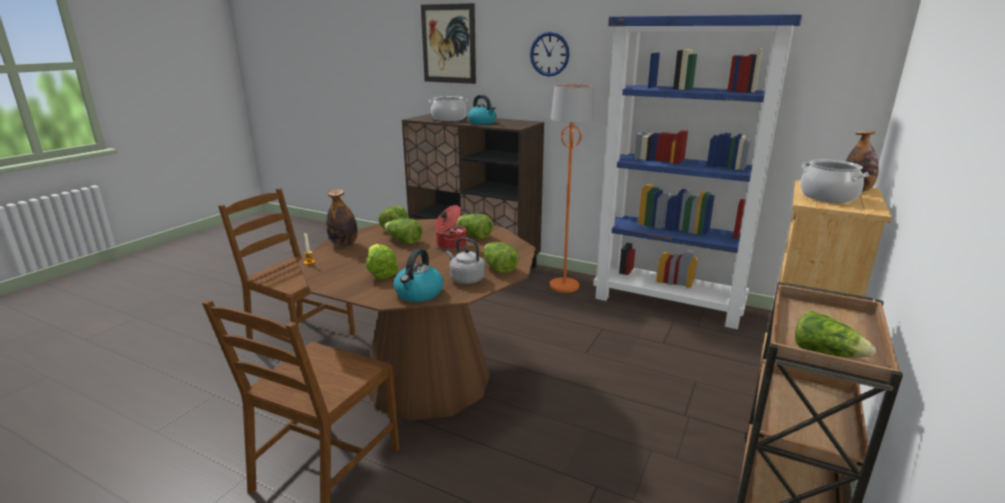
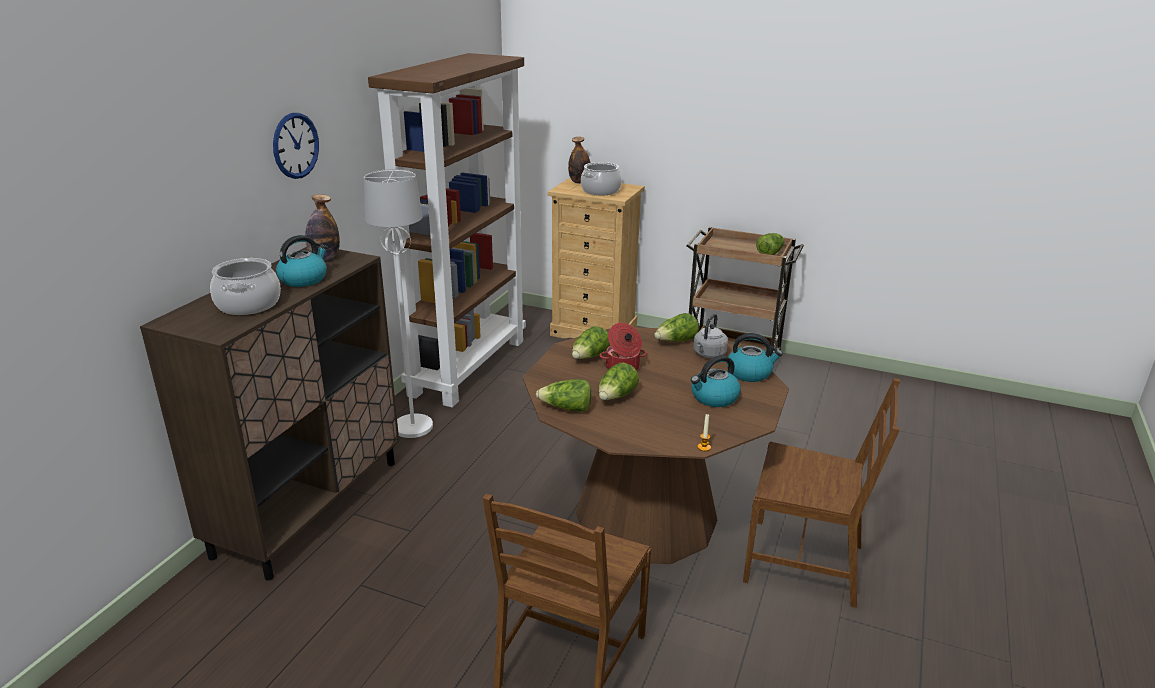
camera: 95 degrees left, 5 degrees up
(344, 244) = (639, 435): bottle -> bottle (324, 258)
(380, 273) = (714, 398): lettuce -> kettle
(448, 44) = (141, 178): picture -> none
(564, 286) = (413, 427): orange floor lamp -> white floor lamp
(669, 303) = (468, 366): blue bookcase -> brown bookcase

